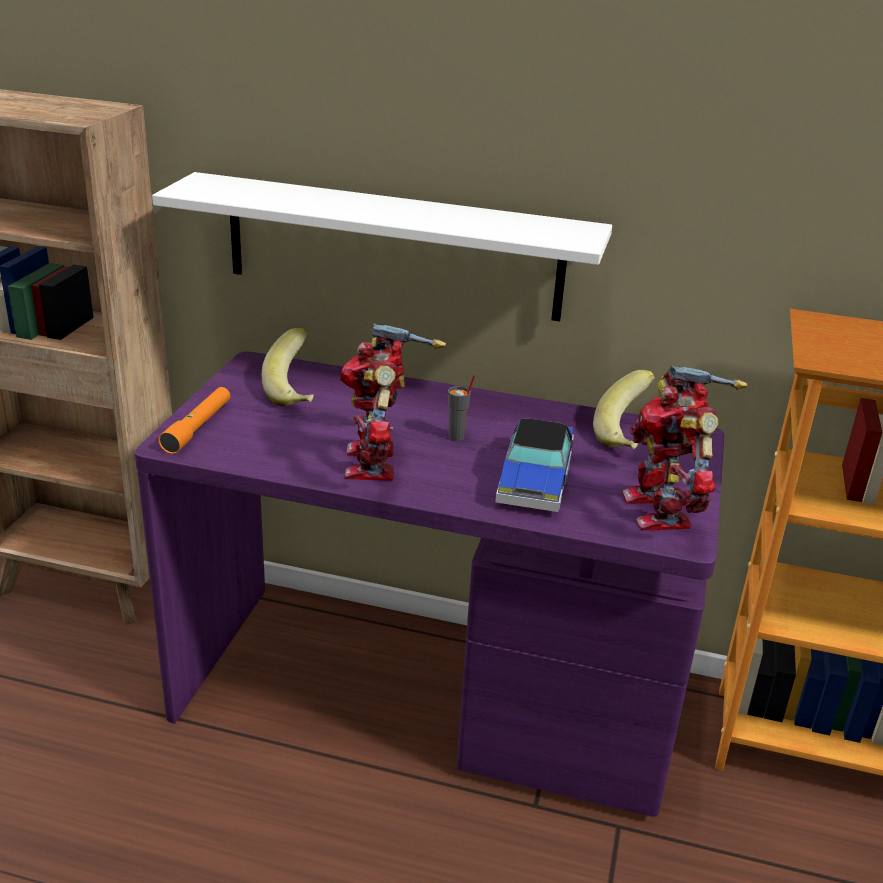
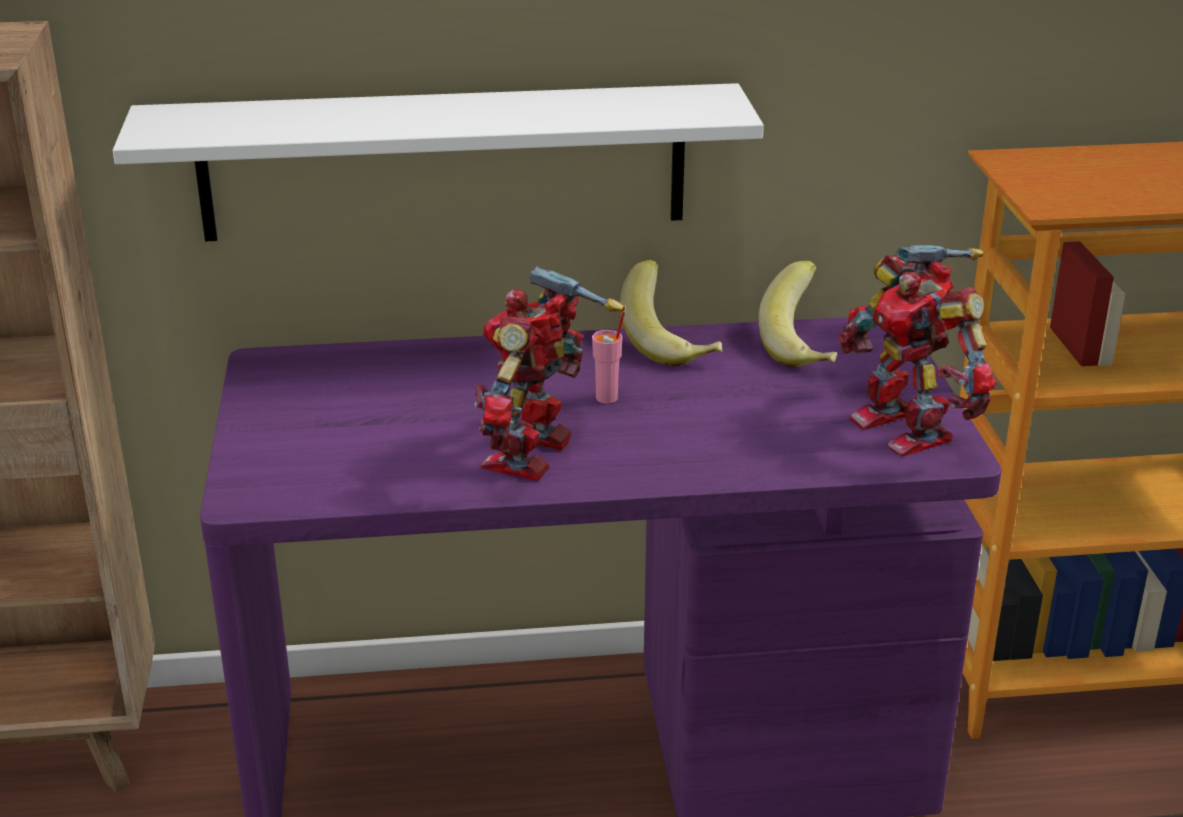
camera: 20 degrees left, 0 degrees up
(198, 427) = (263, 466): orange flashlight -> none
(298, 391) = (357, 387): banana -> banana (672, 344)
(376, 463) = (535, 455): toy robot -> toy robot turned 45 degrees clockwise
(457, 437) = (607, 398): grey cup -> pink cup
(535, 477) = (738, 425): toy car -> none

